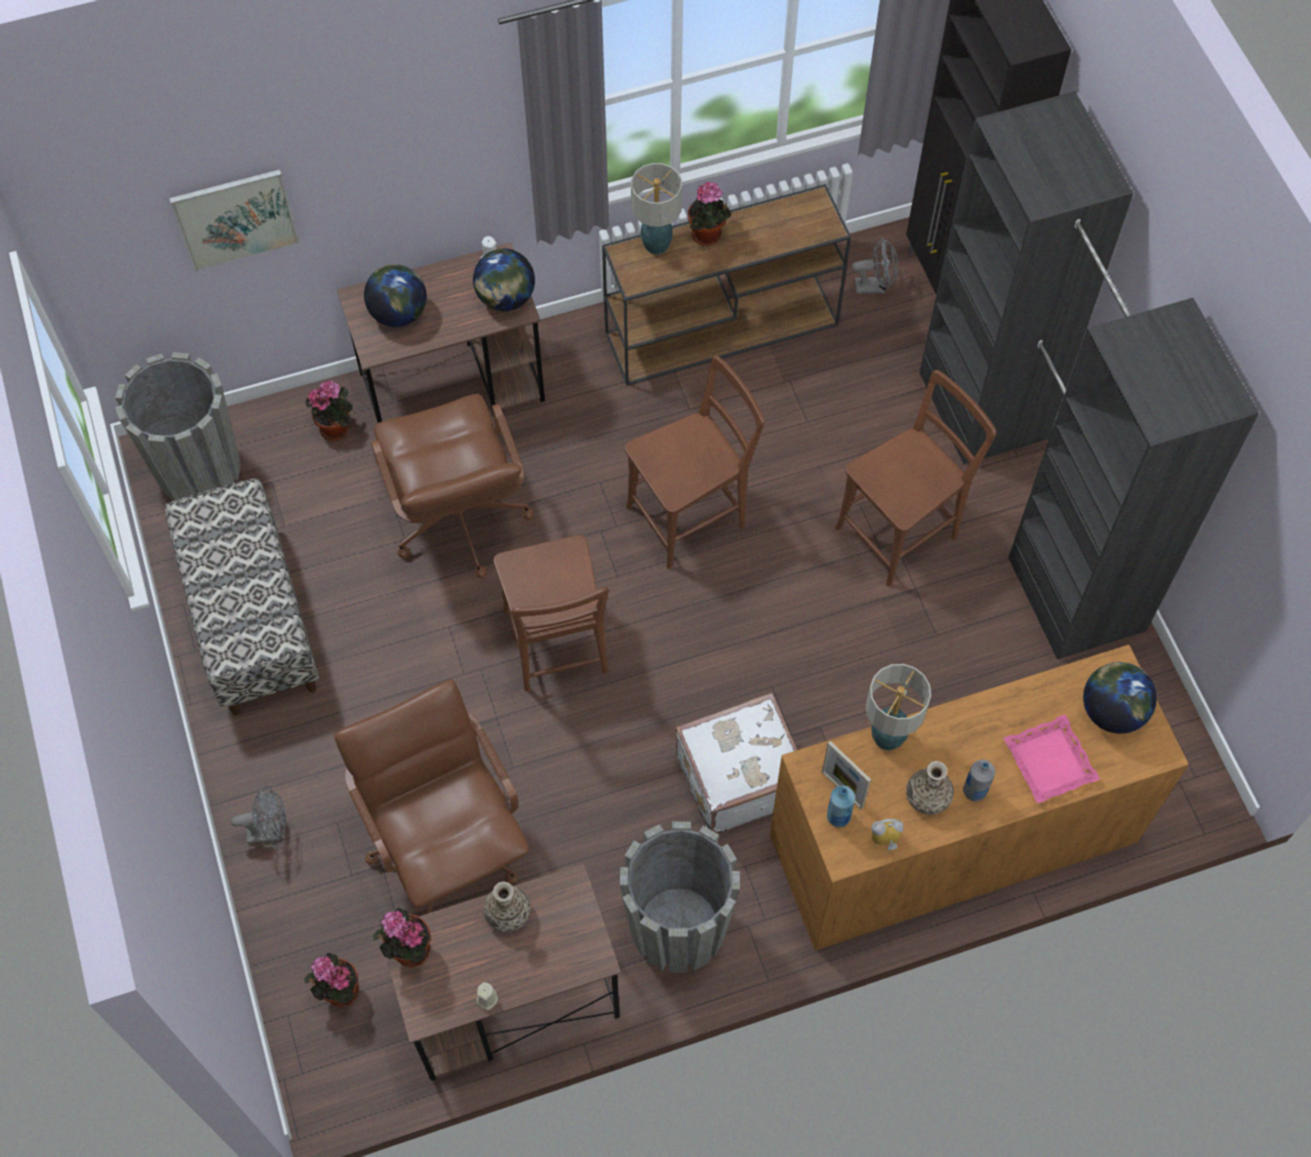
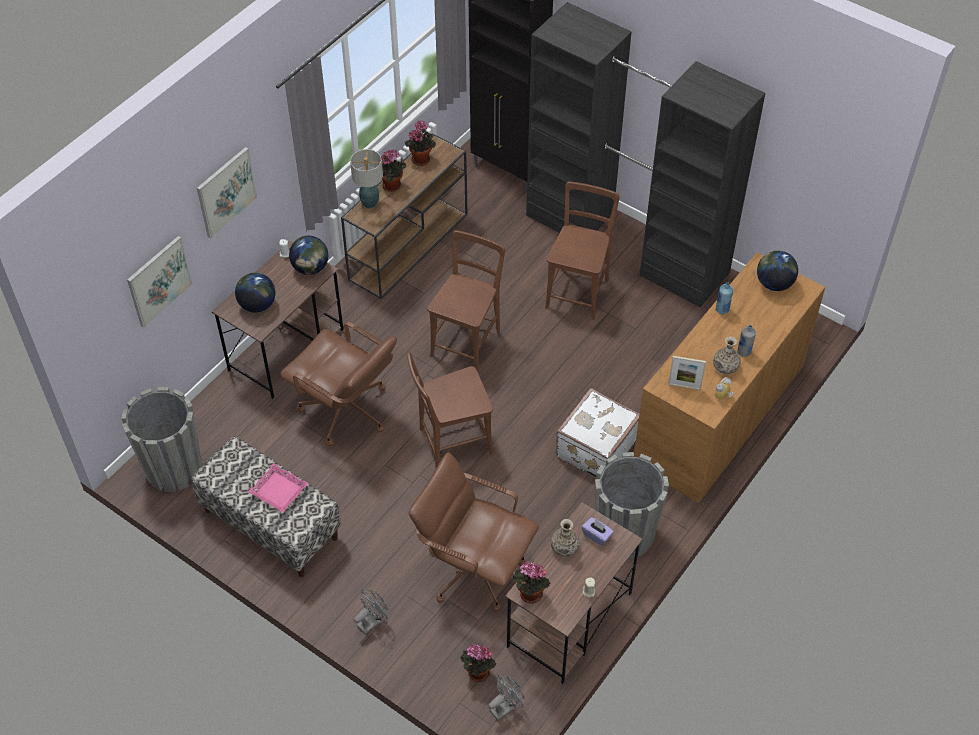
camera: 35 degrees left, 10 degrees down
(336, 427) = (237, 404): potted plant -> potted plant (421, 158)
(387, 138) = (226, 192): none -> picture
(557, 648) = (451, 442): brown chair -> brown chair turned 120 degrees clockwise
(563, 926) = (597, 535): none -> purple tissue box
(838, 817) = (692, 399): blue bottle -> blue bottle (722, 310)
(875, 286) = (470, 187): grey fan -> grey fan (506, 707)
(887, 736) = (684, 352): table lamp -> none
(1050, 762) = (766, 320): pink tray -> pink tray (279, 490)

